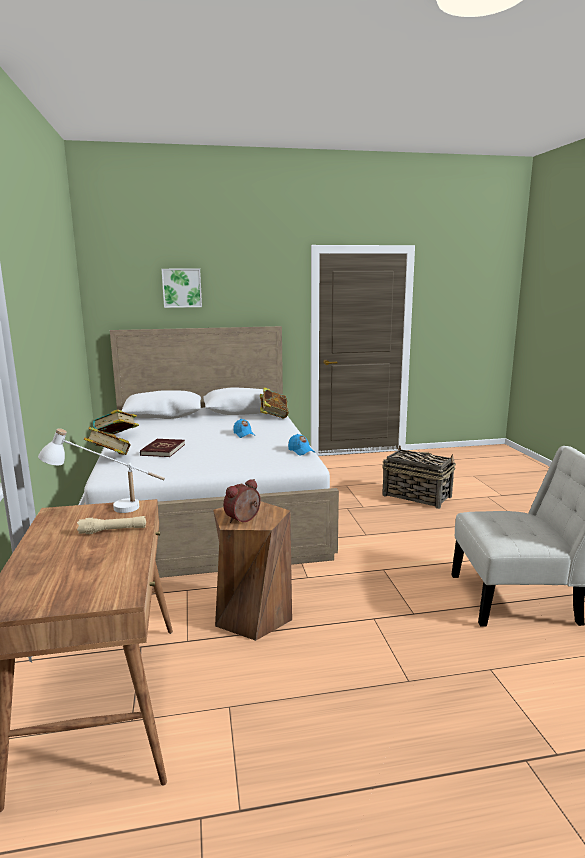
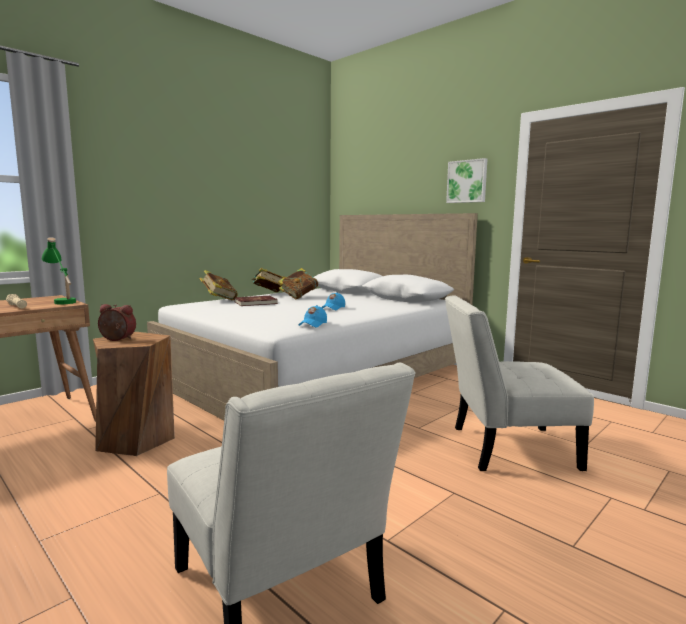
camera: 55 degrees right, 5 degrees down
(107, 508) = (62, 301): white table lamp -> green table lamp
(182, 288) = (394, 175): picture -> picture (467, 181)
(273, 416) = (410, 305): book -> book (298, 297)
(416, 496) = (505, 448): basket -> white chair

